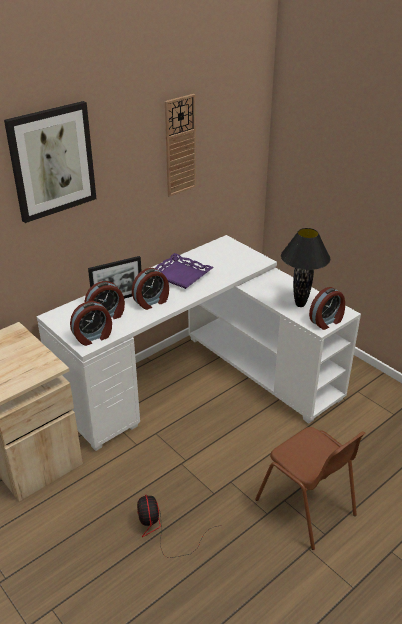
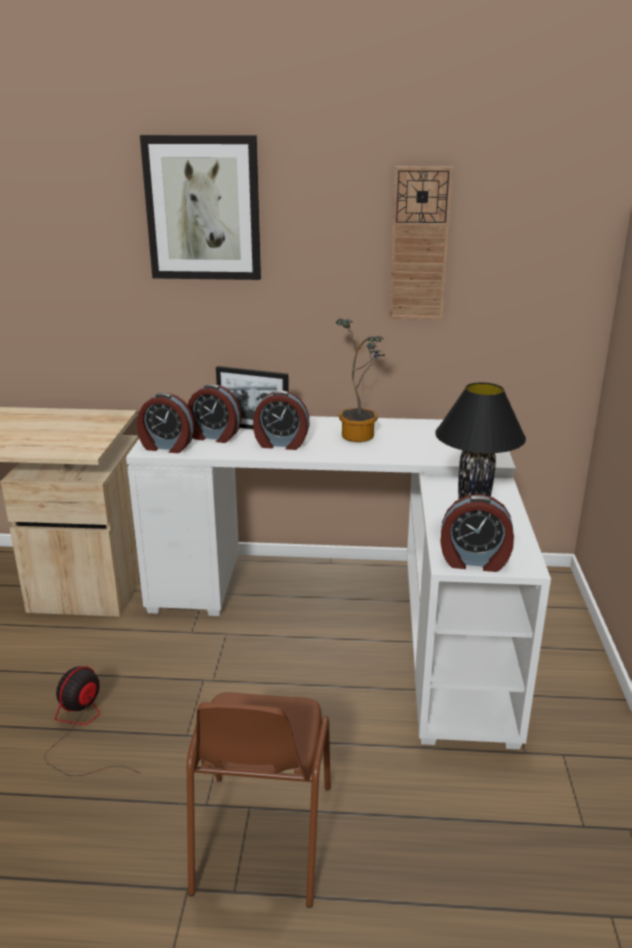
camera: 45 degrees right, 10 degrees down
(180, 275) = (360, 434): purple tray -> potted plant

